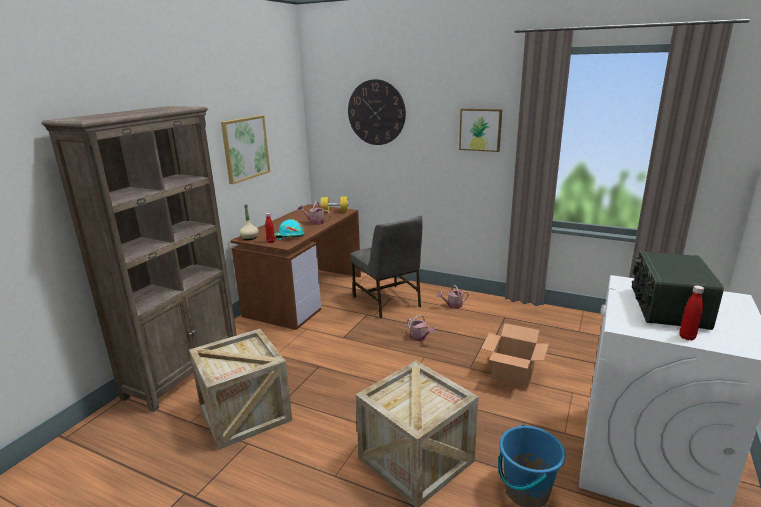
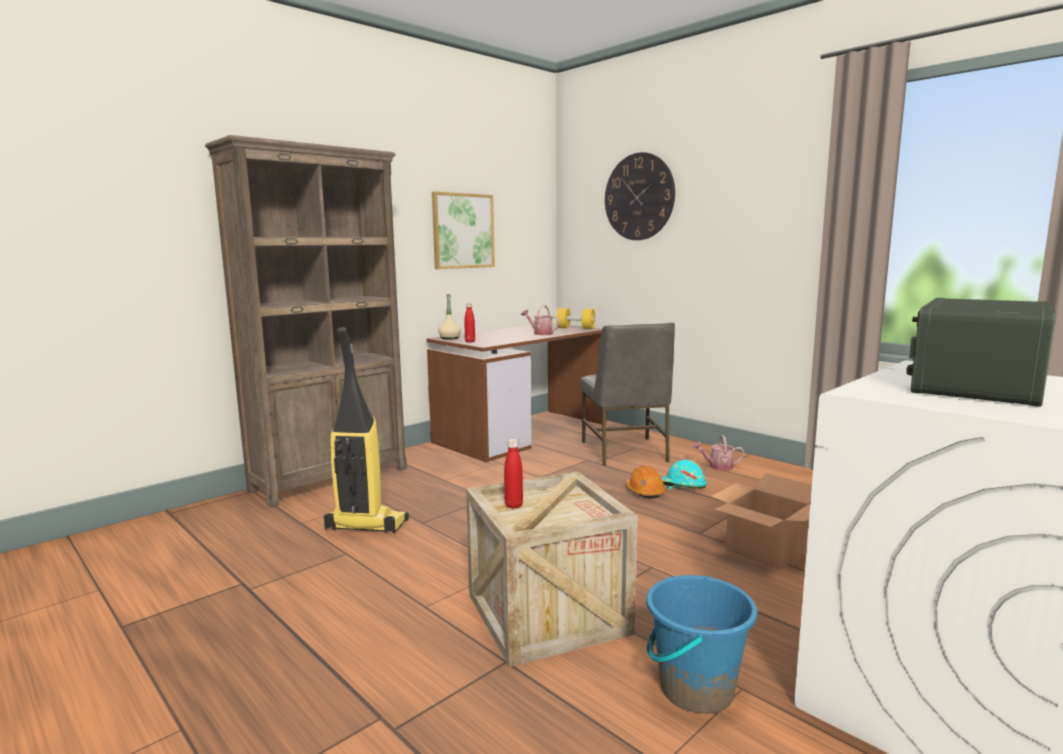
camera: 20 degrees right, 10 degrees down
(245, 413) = (365, 526): crate -> vacuum cleaner
(289, 236) = (496, 340): turquoise hard hat -> turquoise hard hat (682, 485)
(419, 338) = (645, 492): watering can -> orange hard hat
(480, 129) = (775, 207): picture -> none
(687, 337) = (976, 408): red bottle -> red bottle (513, 505)

